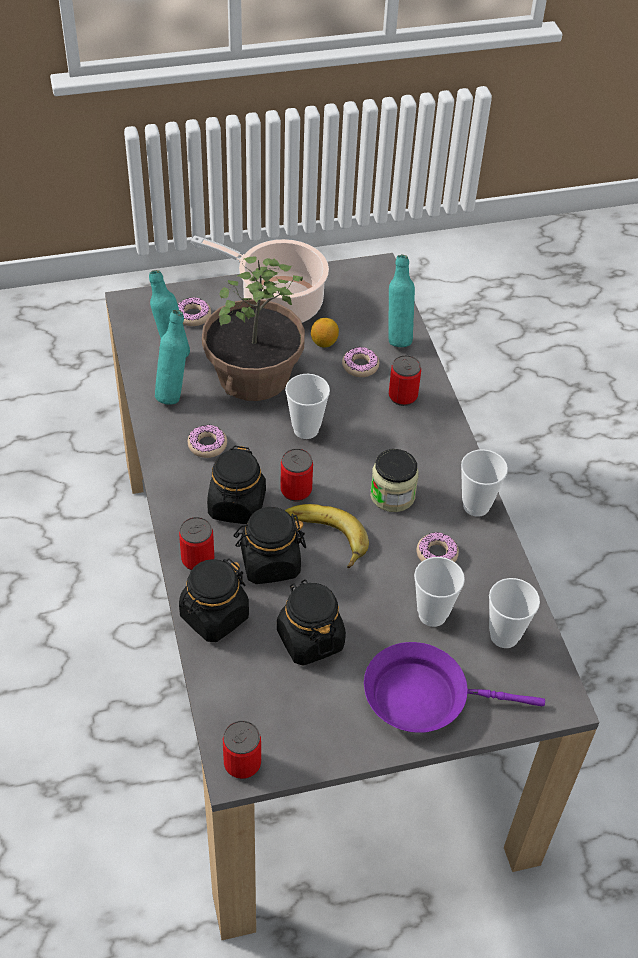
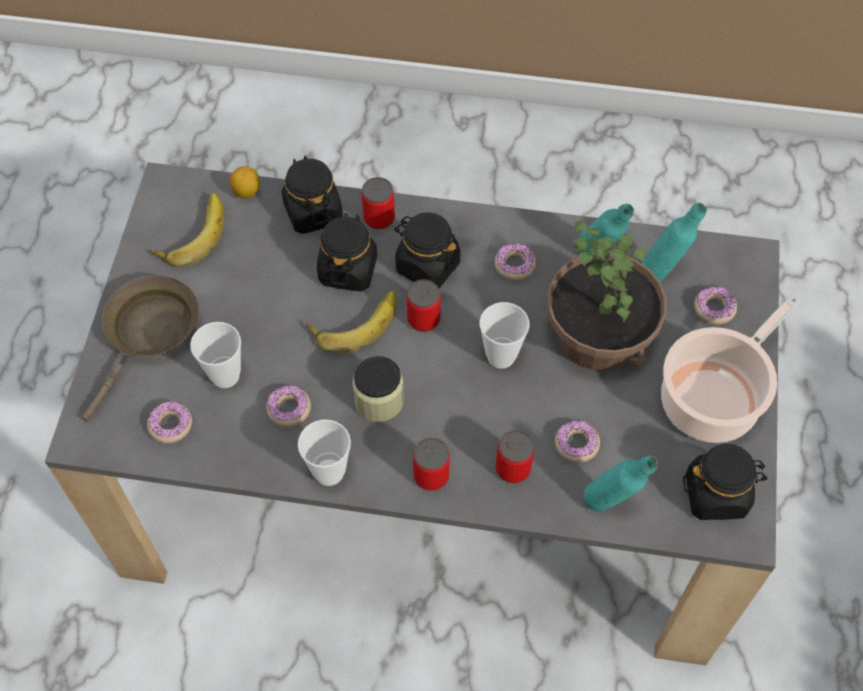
camera: 115 degrees right, 10 degrees up
(242, 763) = (168, 189): can -> can (431, 476)
(289, 714) = (191, 233): none -> banana
(310, 639) = (253, 272): black jar -> black jar (716, 494)
(324, 342) = (628, 421): lemon -> lemon (247, 192)
(424, 697) = (149, 334): purple frying pan -> brown frying pan
(504, 636) = (170, 425): cup -> donut

